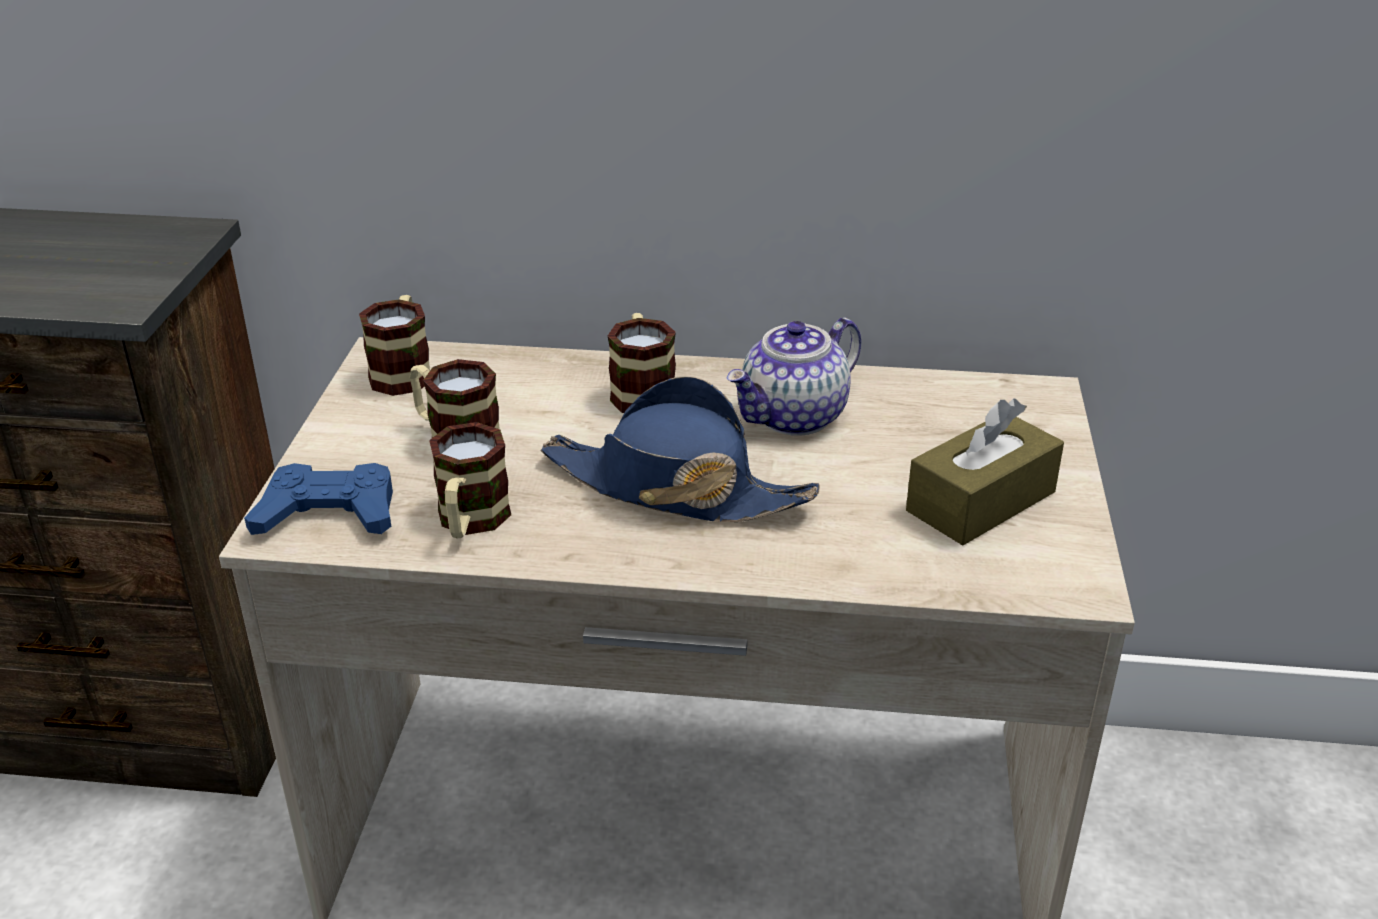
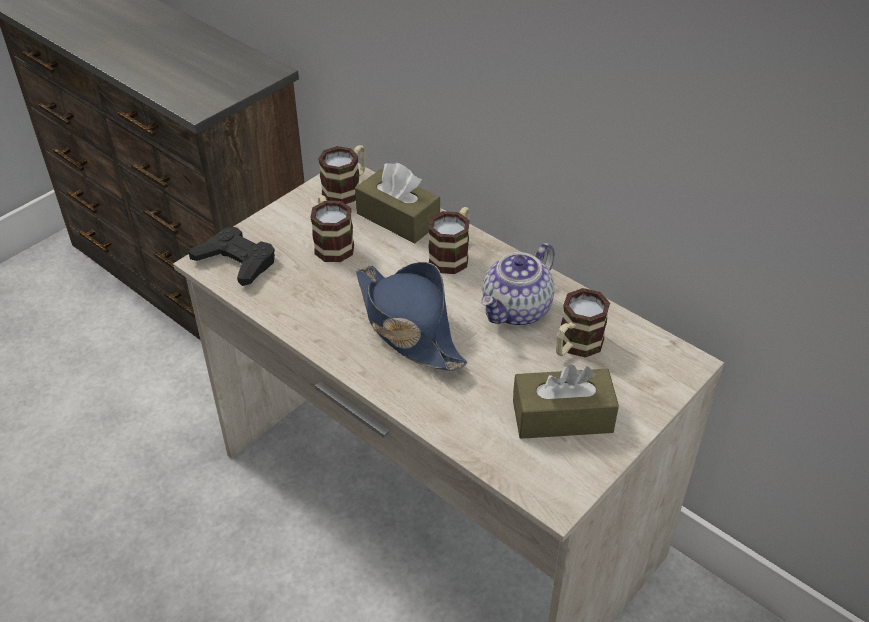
camera: 35 degrees right, 10 degrees up
(328, 513) = (236, 261): blue game controller -> black game controller
(470, 522) = (292, 298): mug -> mug (575, 346)
(518, 378) = (398, 218): none -> brown tissue box
(794, 417) = (517, 310): teapot -> teapot turned 45 degrees counterclockwise

